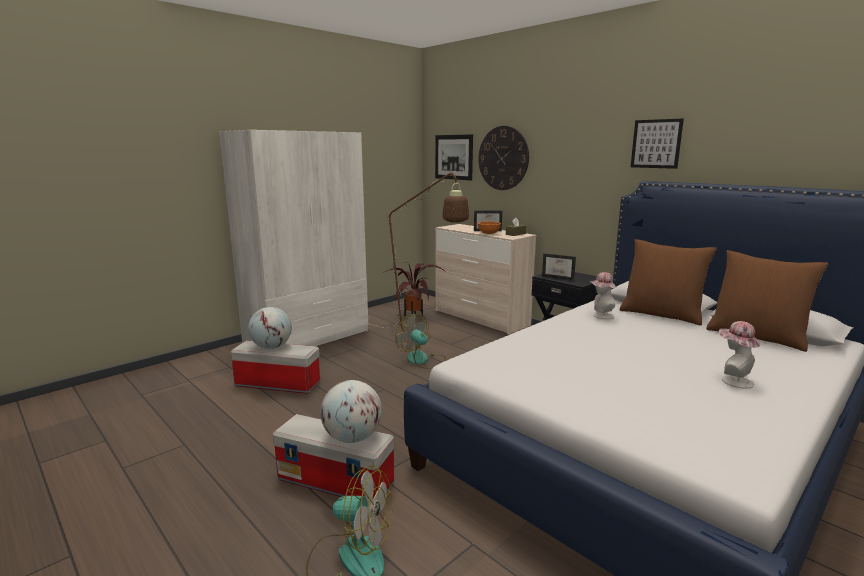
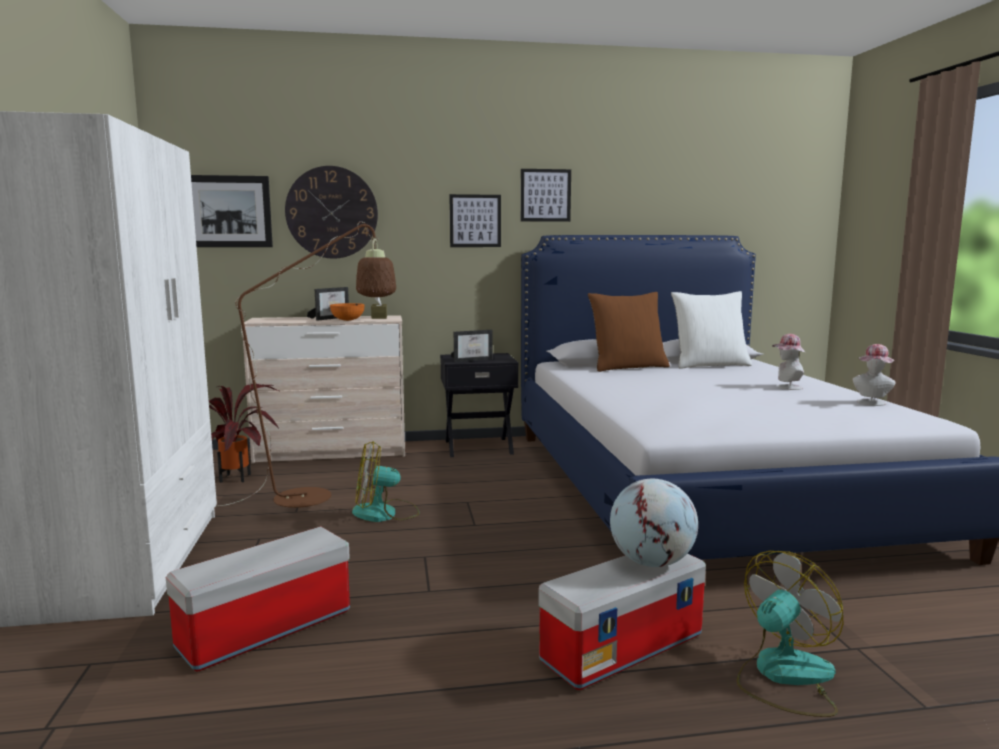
camera: 55 degrees left, 5 degrees down
(272, 347) = (255, 556): globe -> none
(594, 166) = (475, 221): none -> picture
(600, 316) = (603, 377): hat -> hat (871, 403)
(757, 336) = (709, 365): brown pillow -> white pillow

